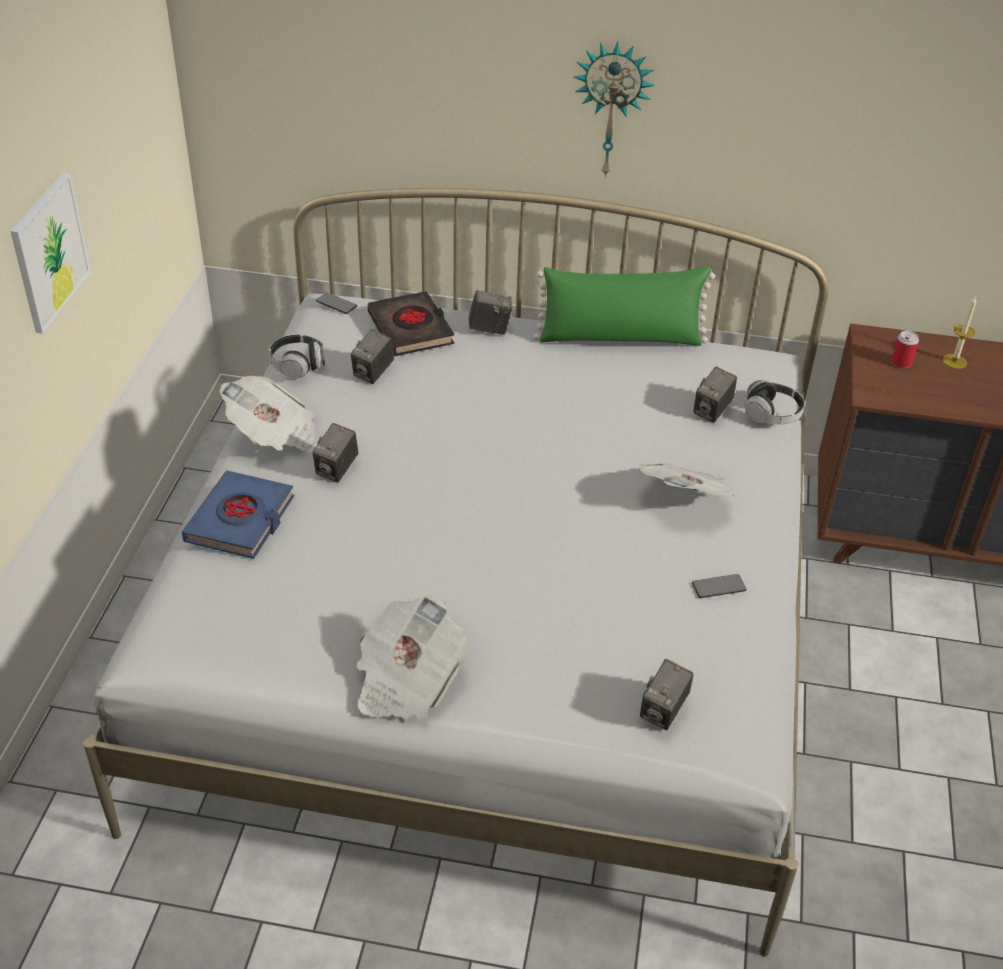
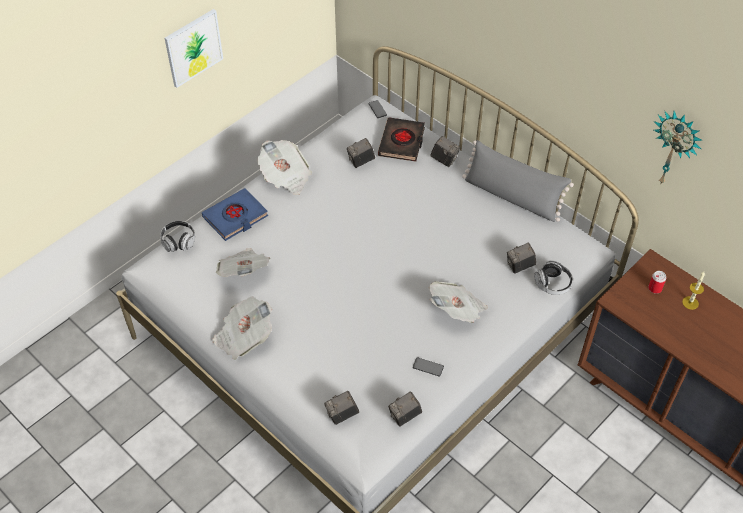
camera: 35 degrees right, 10 degrees up
(297, 365) = (328, 140): headphones -> headphones (179, 241)
(324, 588) = (244, 272): none -> newspaper
(337, 470) = (299, 210): camera -> camera (405, 416)
(611, 109) = (535, 66): wall clock -> wall clock (674, 148)
(620, 338) = (512, 197): green pillow -> grey pillow

